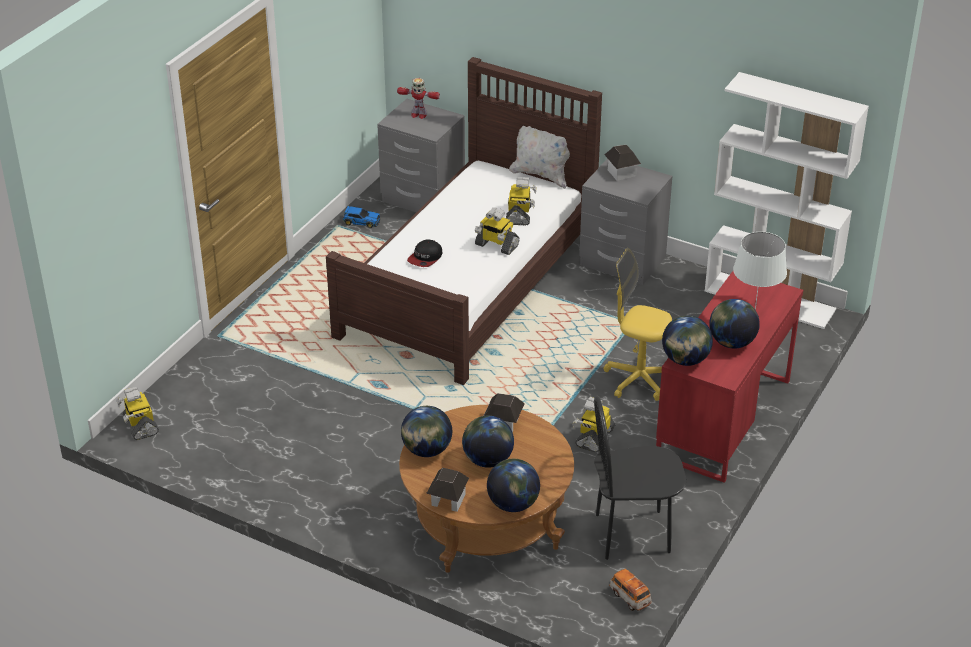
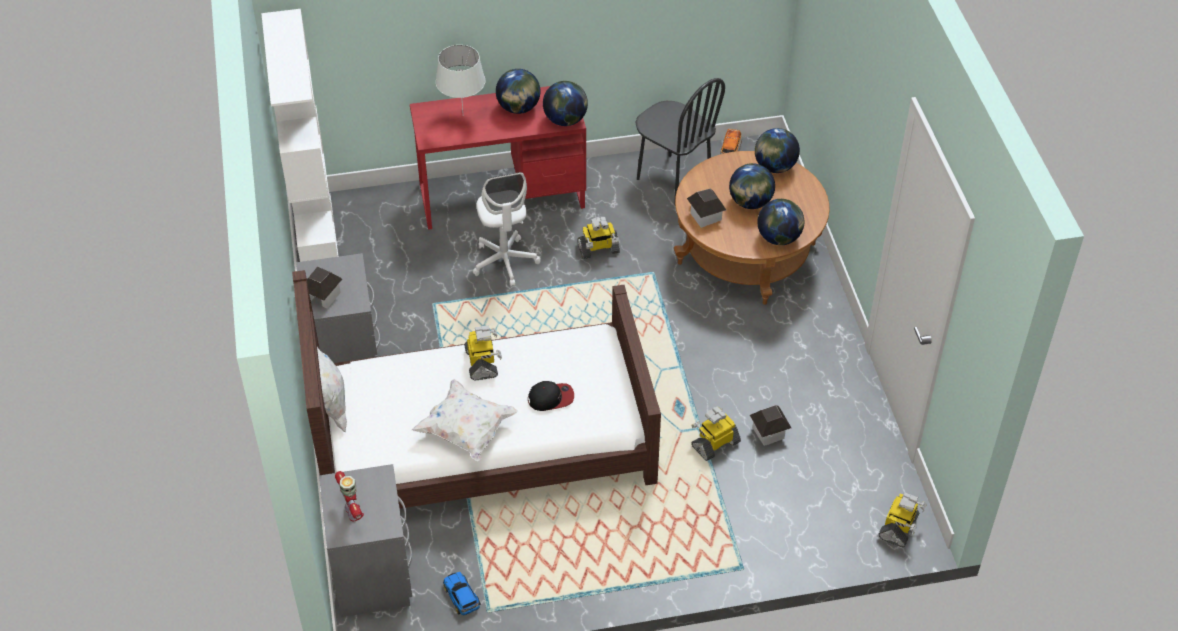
camera: 130 degrees left, 10 degrees up
(446, 213) = (466, 430): none -> white pillow
(448, 500) = (810, 198): toy house -> toy house (768, 432)
(519, 215) = (417, 377): toy robot -> toy robot (715, 444)
(638, 380) = (505, 262): yellow office chair -> white office chair

